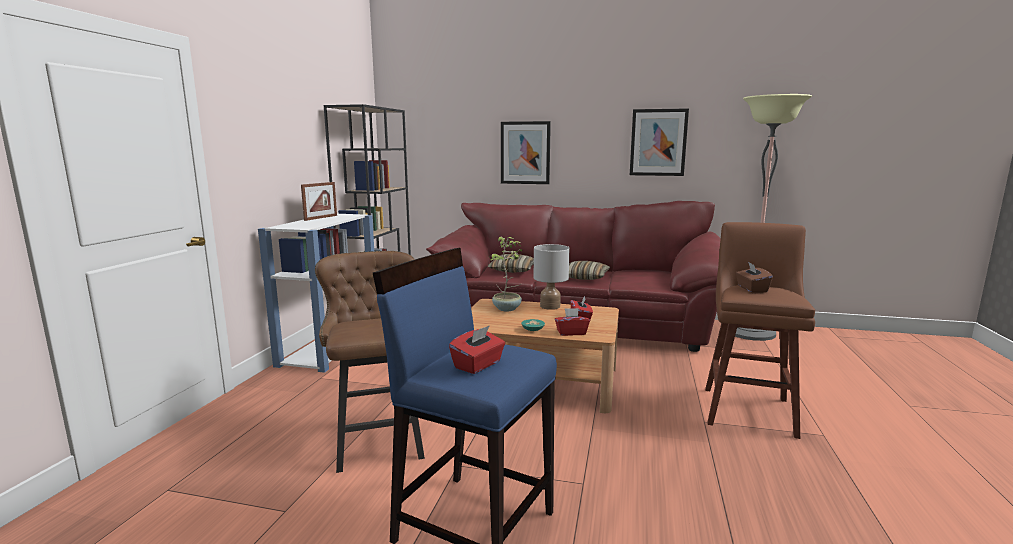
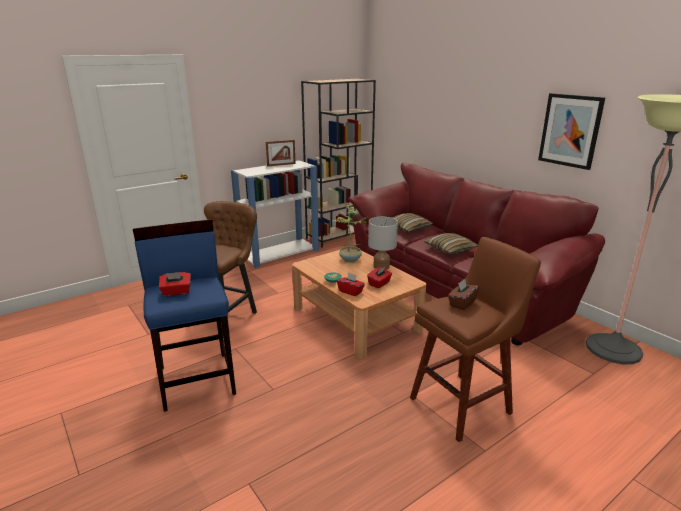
camera: 40 degrees right, 10 degrees up
(525, 153) = (459, 125): picture -> none

